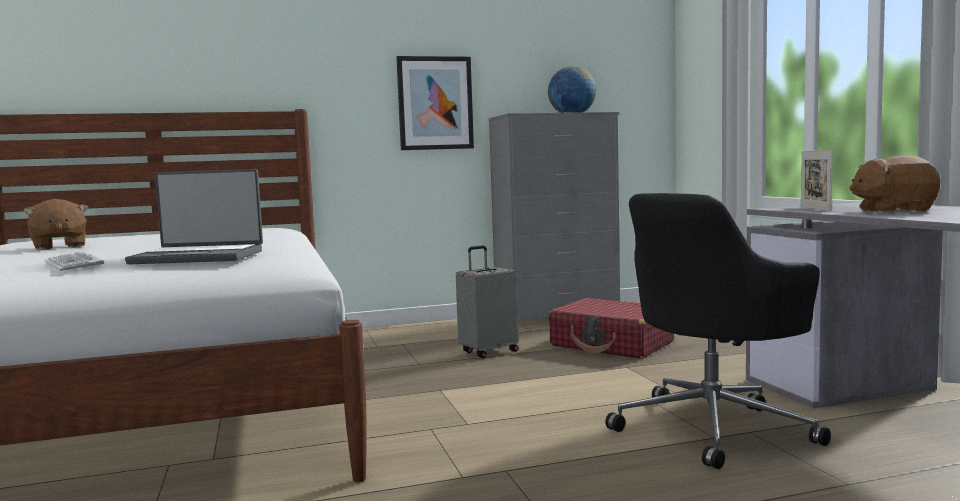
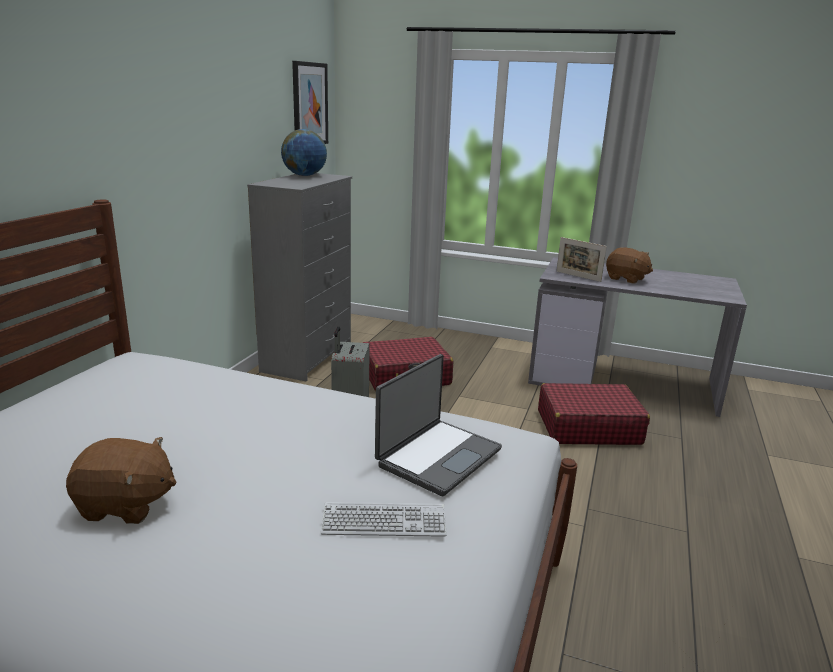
camera: 55 degrees left, 15 degrees up
(435, 103) = (203, 172): picture -> picture (309, 104)
(714, 428) = (588, 427): black office chair -> red suitcase
(893, 211) = (626, 279): brown plush toy -> brown plush toy turned 90 degrees counterclockwise

